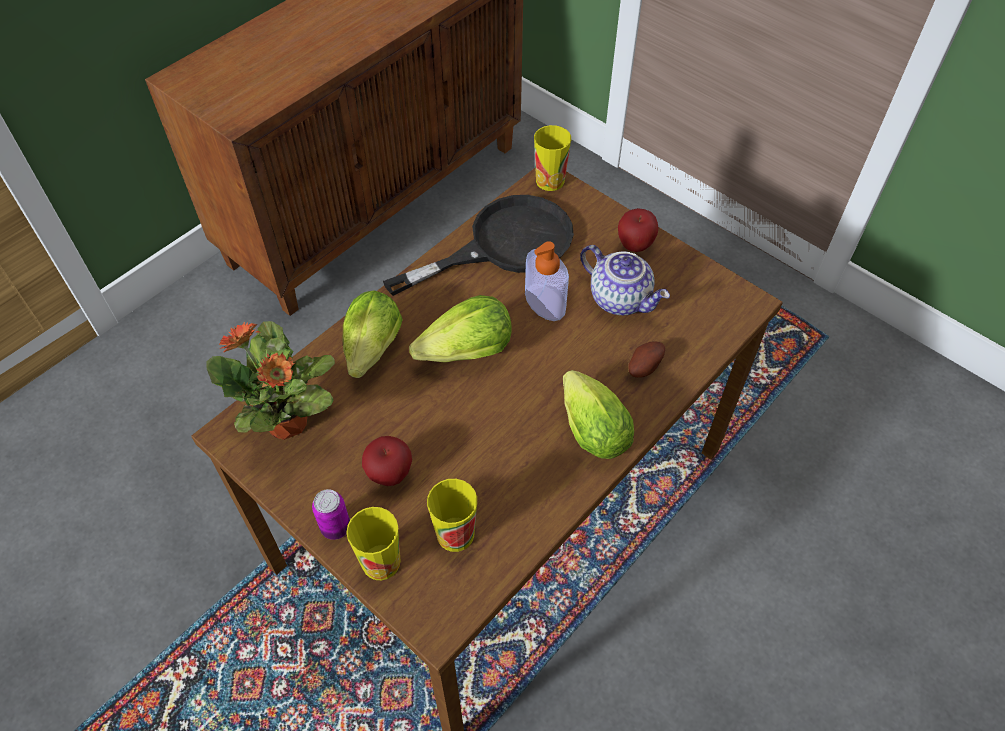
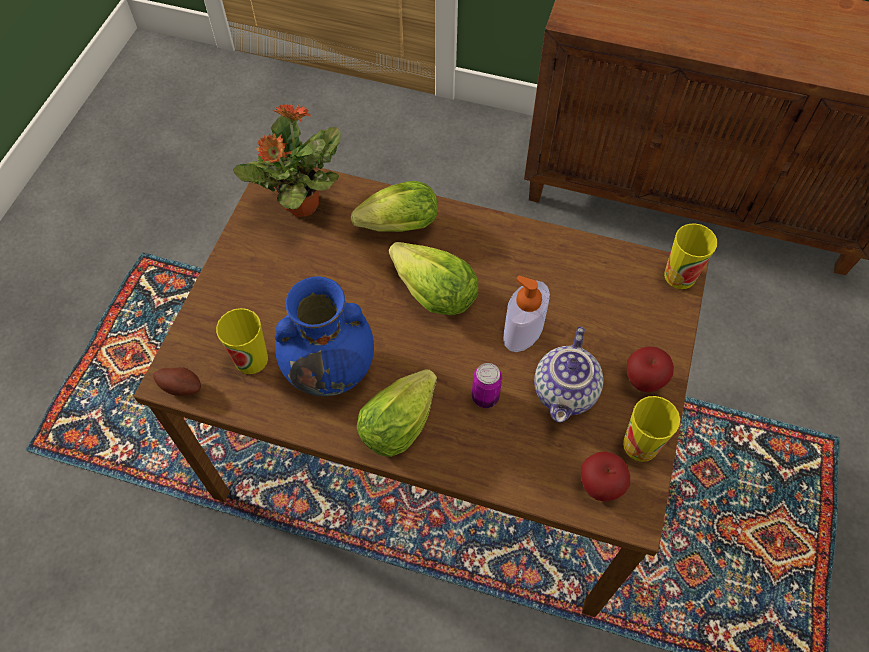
camera: 65 degrees right, 5 degrees up
(335, 527) = (225, 277): can -> can (485, 397)
(381, 562) = (207, 319): cup -> cup (640, 445)
(390, 475) = (285, 291): apple -> apple (599, 486)
(504, 245) = (571, 271): black frying pan -> none
(505, 465) = (331, 369): none -> blue vase
(643, 366) = (494, 442): potato -> potato (181, 386)

